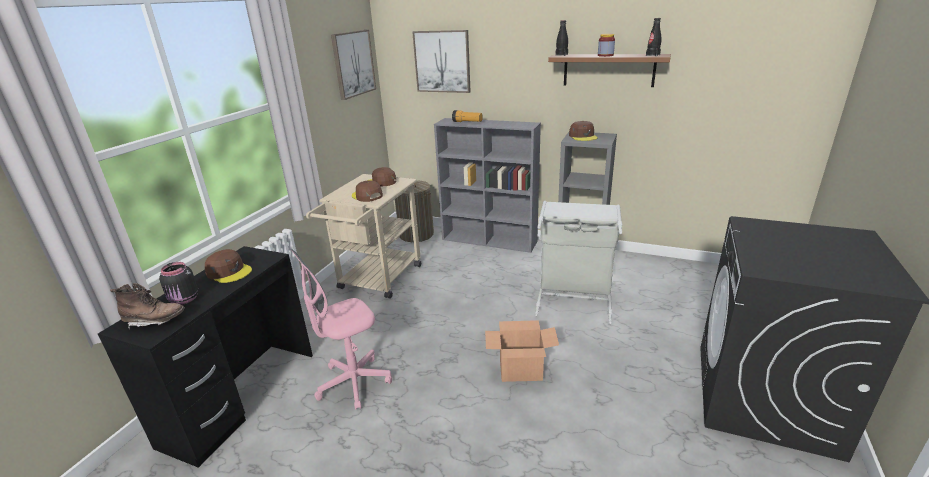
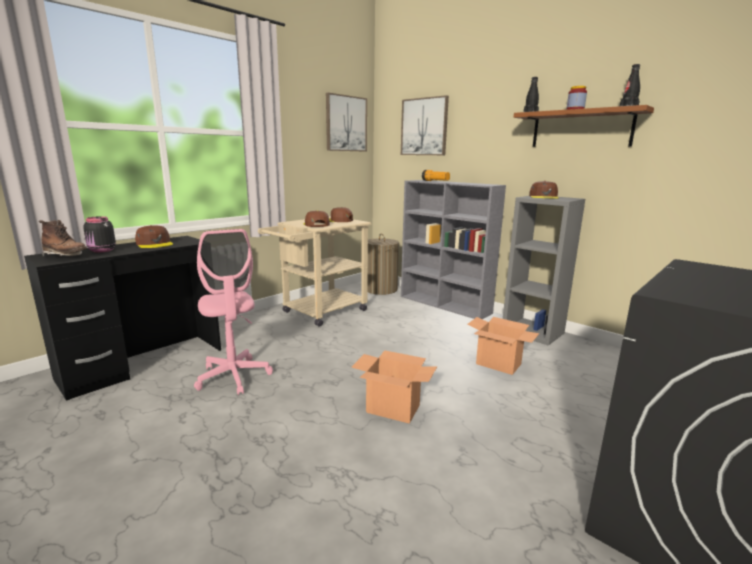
camera: 20 degrees right, 10 degrees down
(353, 383) = (233, 377): pink office chair -> pink office chair turned 105 degrees counterclockwise
(574, 298) = (499, 364): grey laundry basket -> cardboard box

